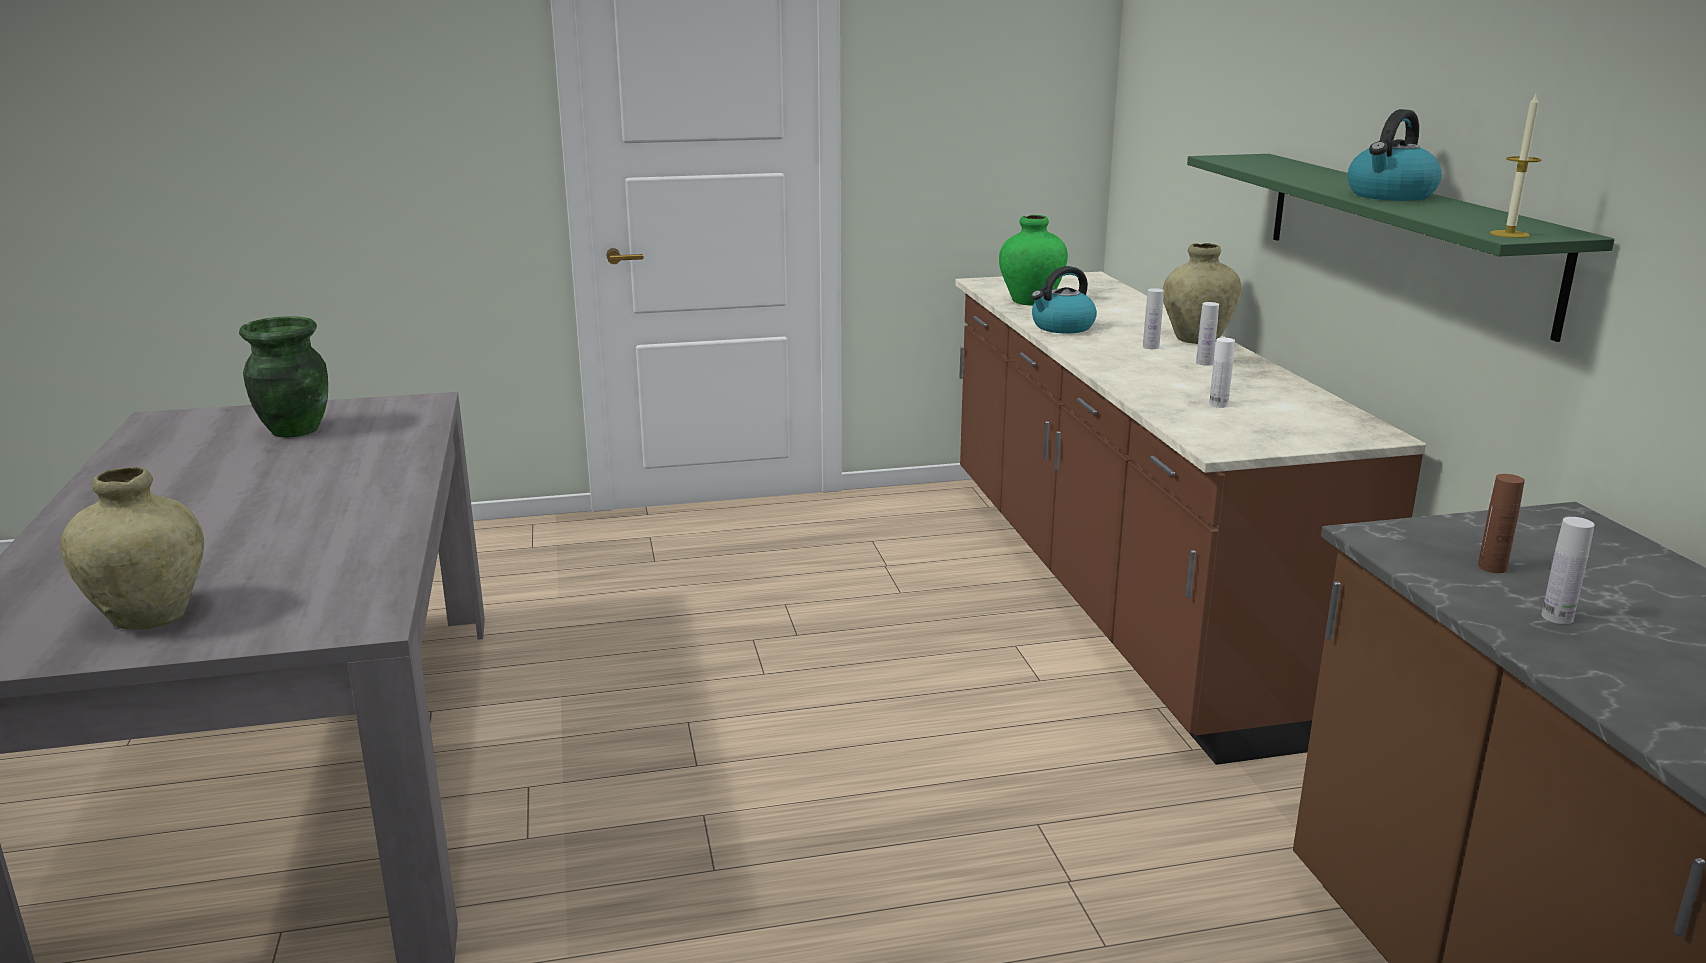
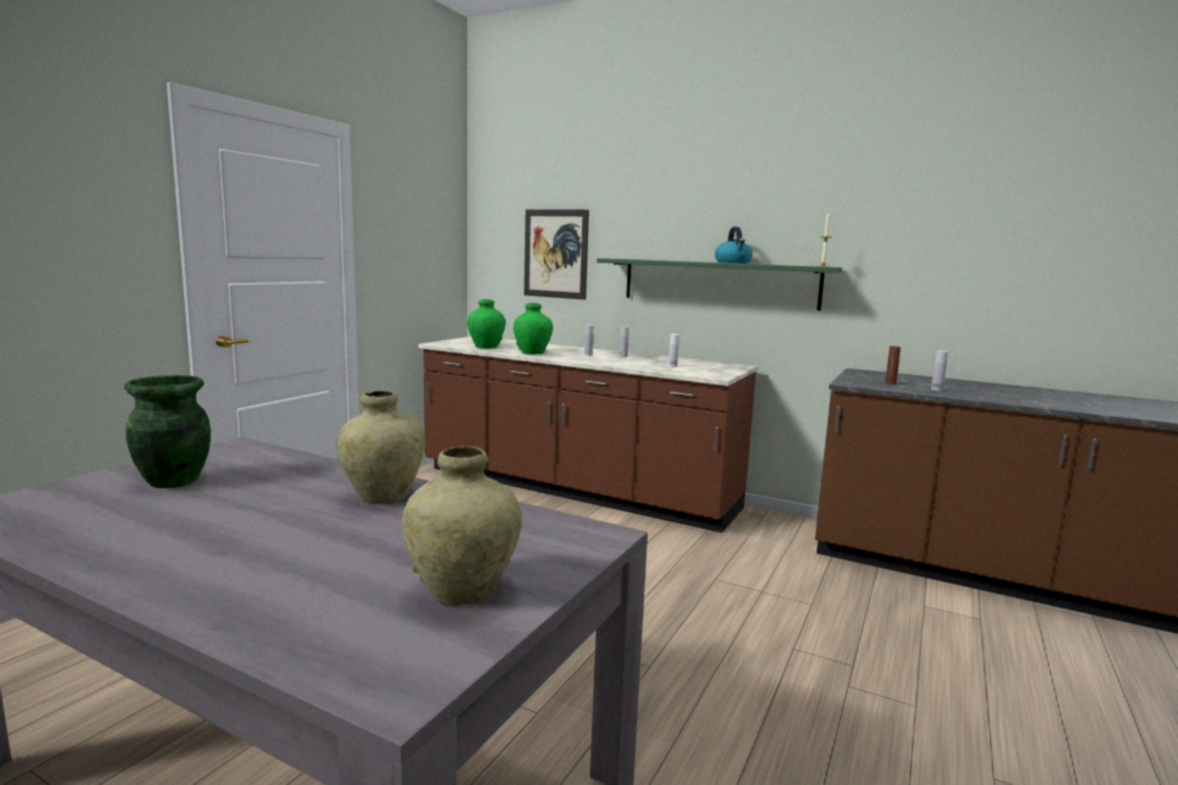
camera: 50 degrees left, 10 degrees down
(1062, 327) = (532, 353): kettle -> green vase
(1196, 339) = (594, 350): beige vase -> beige vase (383, 496)
(1201, 131) = (555, 254): none -> picture

